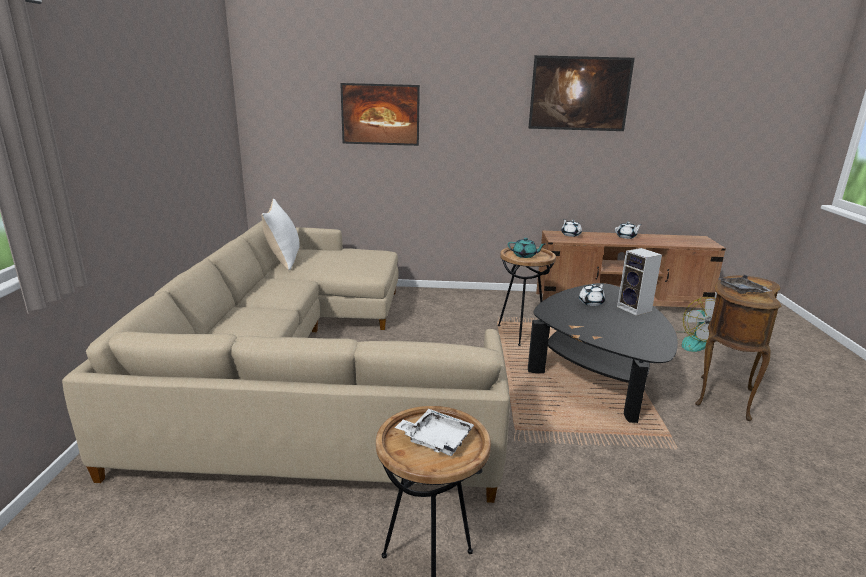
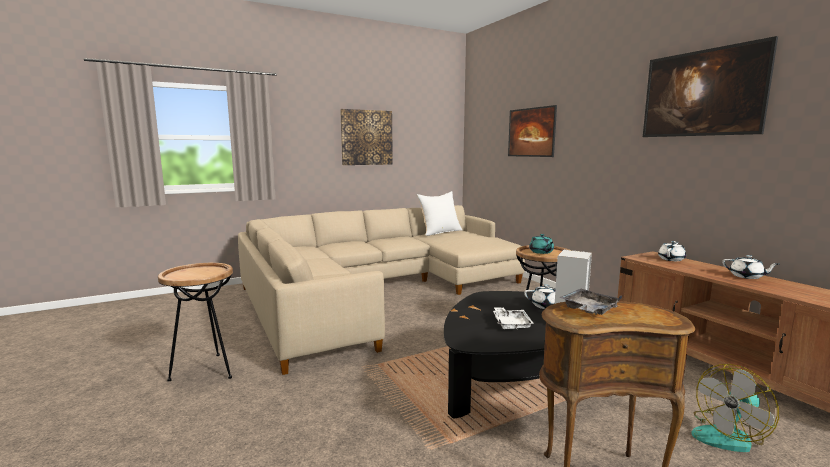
camera: 60 degrees right, 10 degrees down
(158, 128) = (366, 137): none -> picture
(436, 439) = (198, 273): white tray -> white tray (511, 324)

